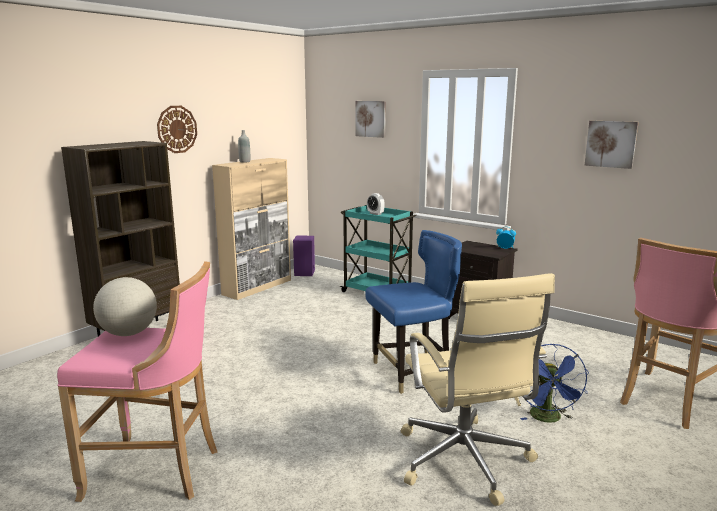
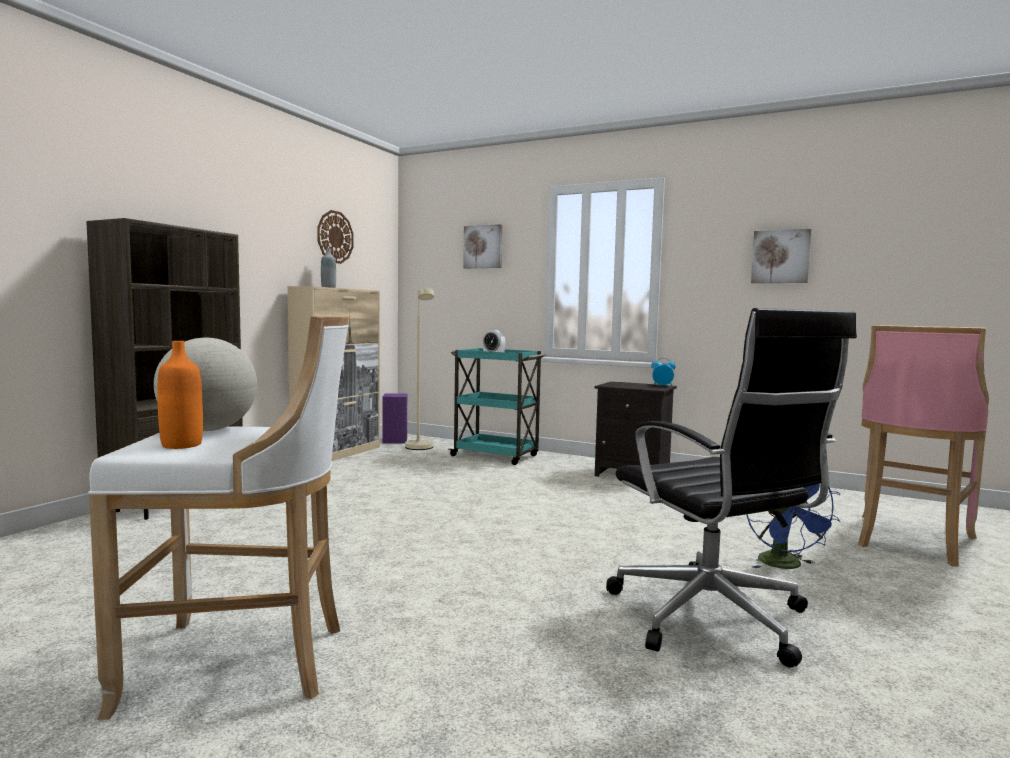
camera: 10 degrees left, 10 degrees down
(108, 353) = (181, 445): none -> orange bottle
(157, 471) = (245, 664): pink stool -> white stool
(177, 129) = (245, 232): wall clock -> wall clock (335, 237)
(321, 283) = (420, 448): none -> beige floor lamp
(412, 373) = (583, 528): blue chair -> none
(464, 462) = (713, 619): beige office chair -> black office chair

